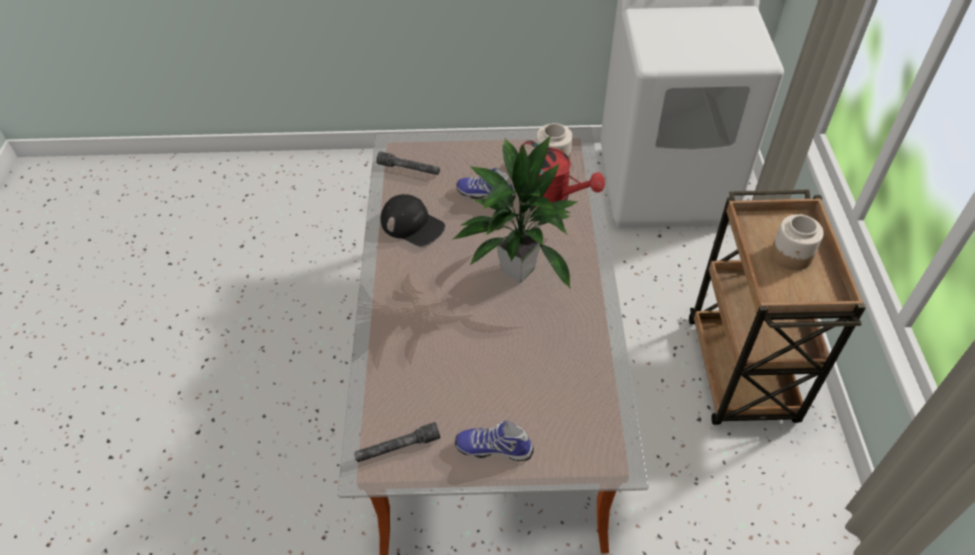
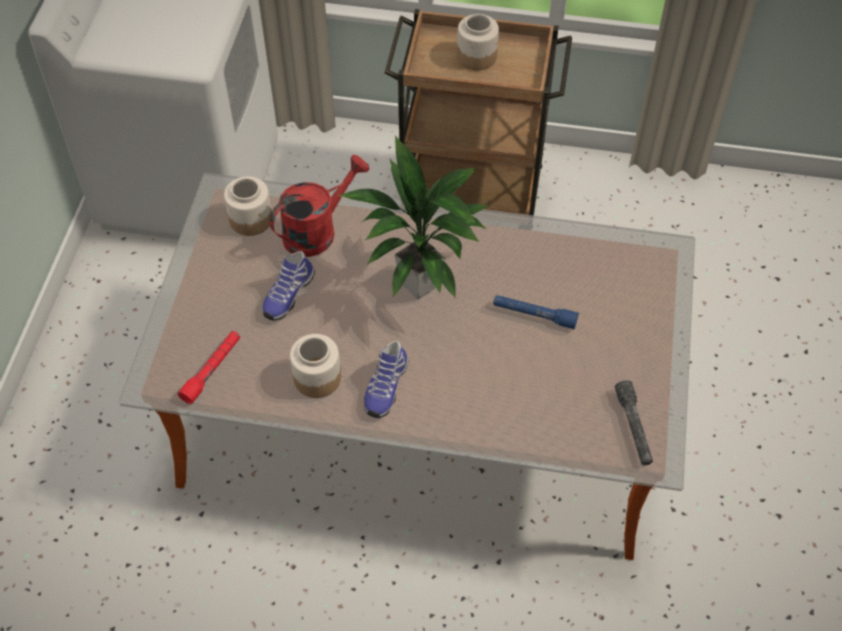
camera: 80 degrees left, 5 degrees up
(409, 169) = (212, 370): grey flashlight -> red flashlight
(412, 225) = (316, 378): black cap -> jar
(494, 447) = (642, 343): shoe -> shoe (385, 387)
(506, 356) = (534, 315): none -> blue flashlight

